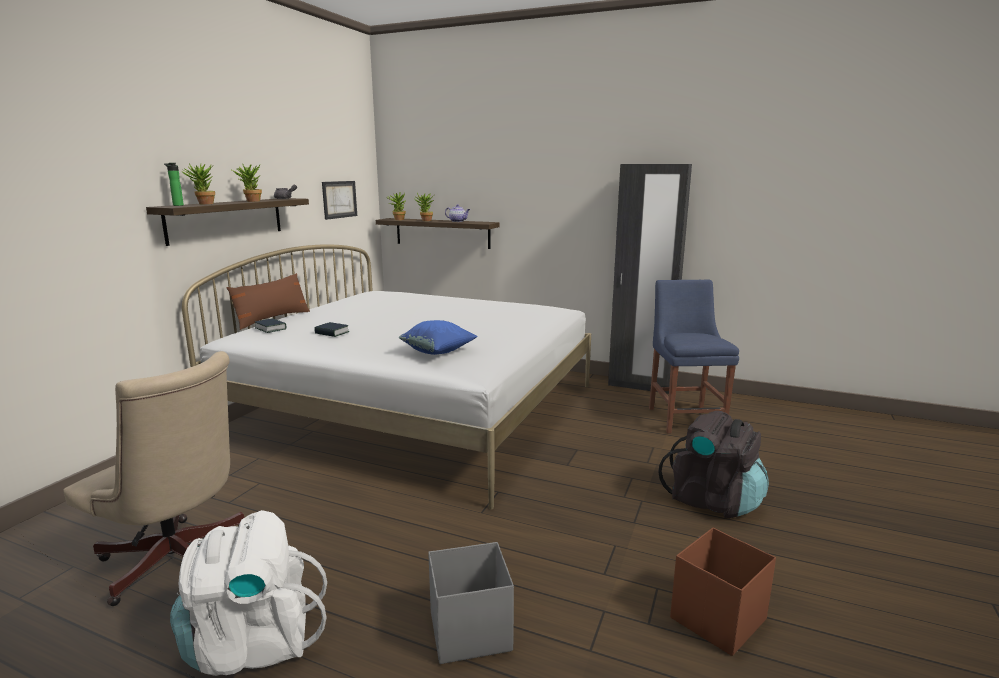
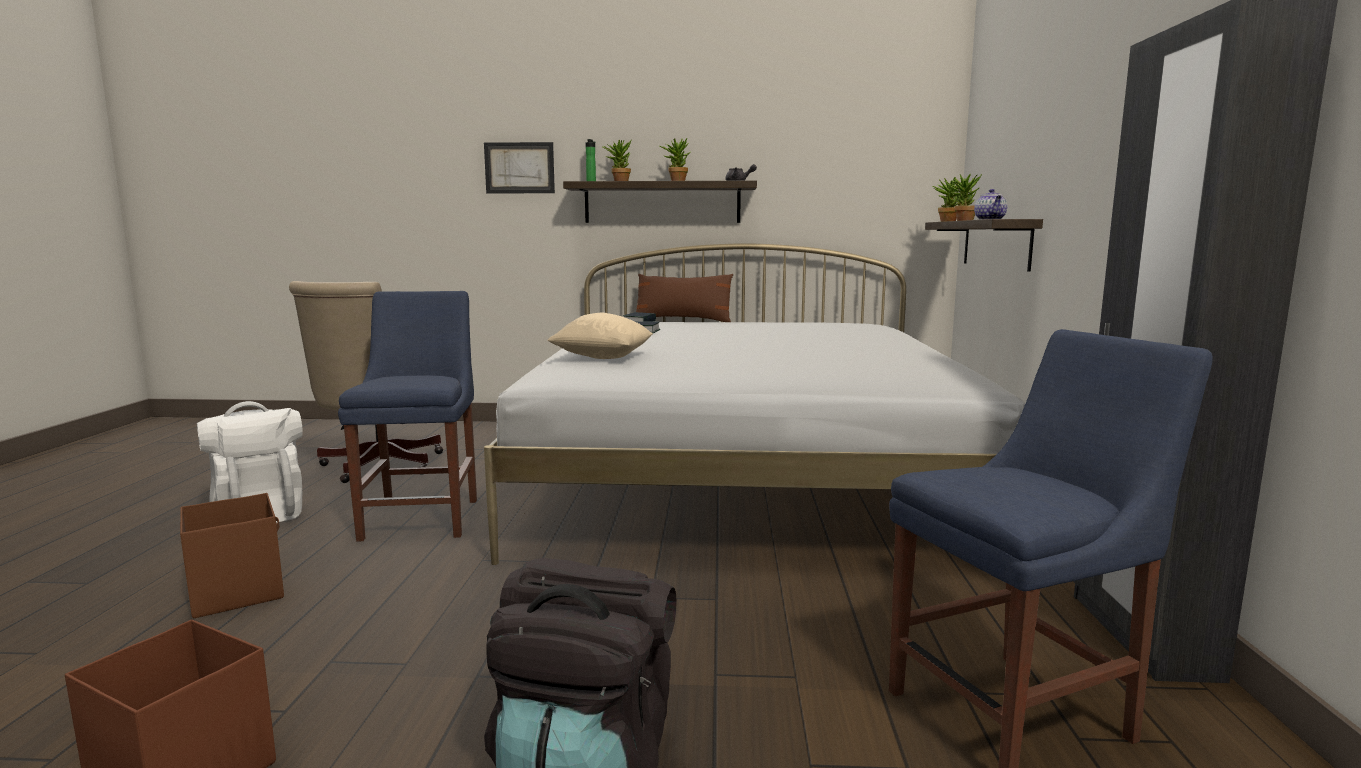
camera: 70 degrees right, 5 degrees down
(339, 199) = (862, 189): picture -> picture (519, 168)
(370, 535) = (423, 517): none -> blue chair
(438, 352) = (602, 358): blue pillow -> beige pillow
(468, 631) = (237, 591): grey storage box -> brown storage box

